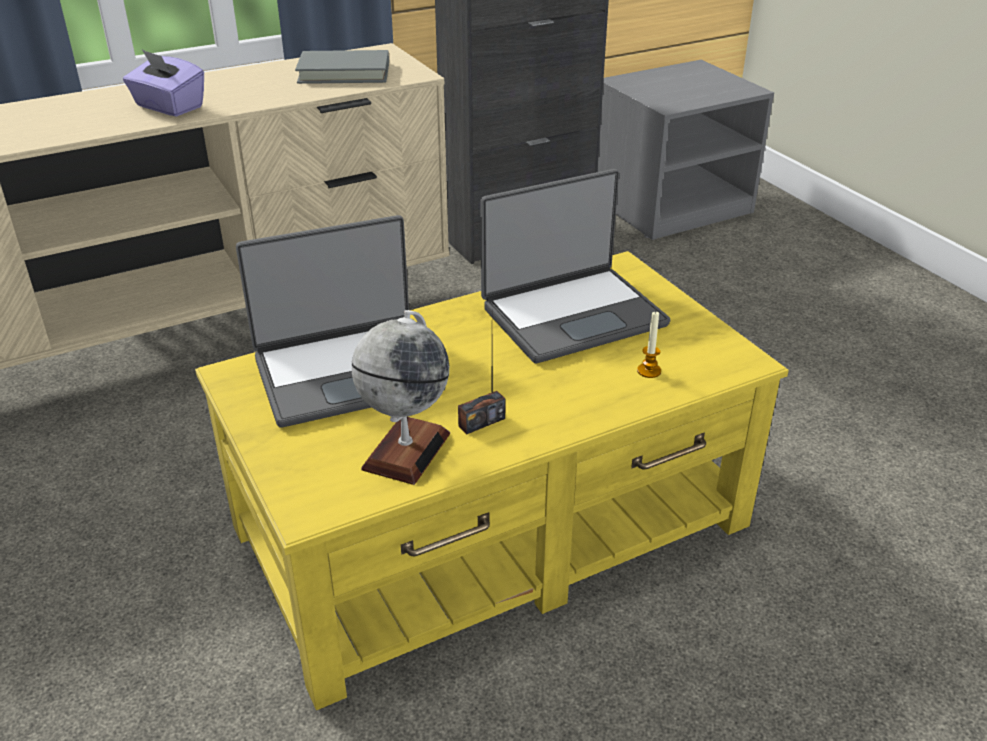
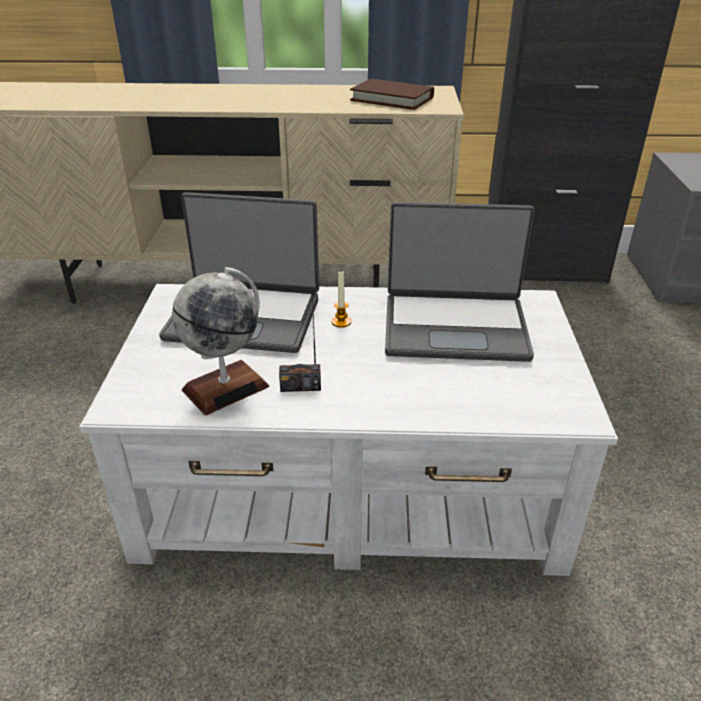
camera: 30 degrees right, 0 degrees up
(168, 107) = (248, 101): purple tissue box -> none
(344, 73) = (392, 99): grey book -> brown book
(494, 527) = (352, 484): yellow coffee table -> white coffee table
(649, 371) = (477, 394): candle -> candle (341, 322)

